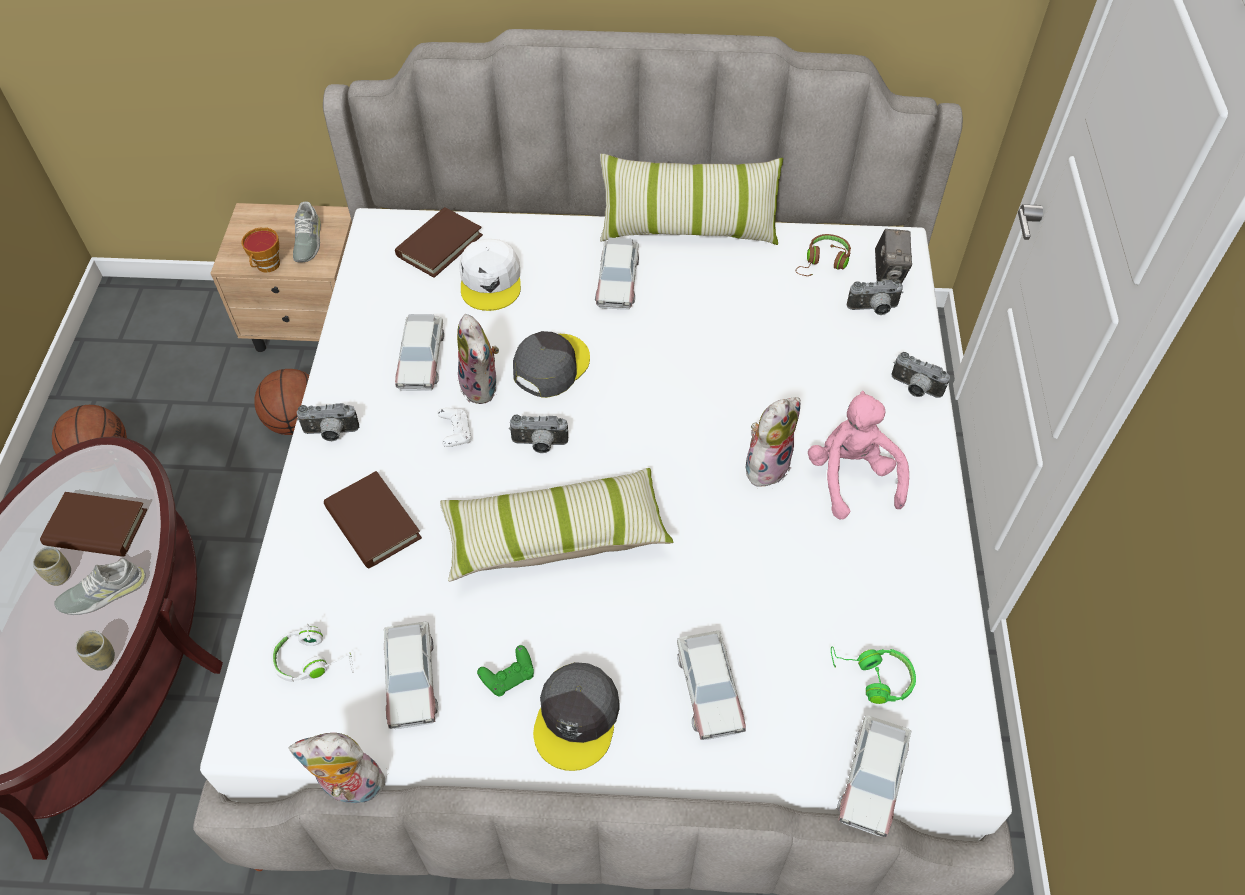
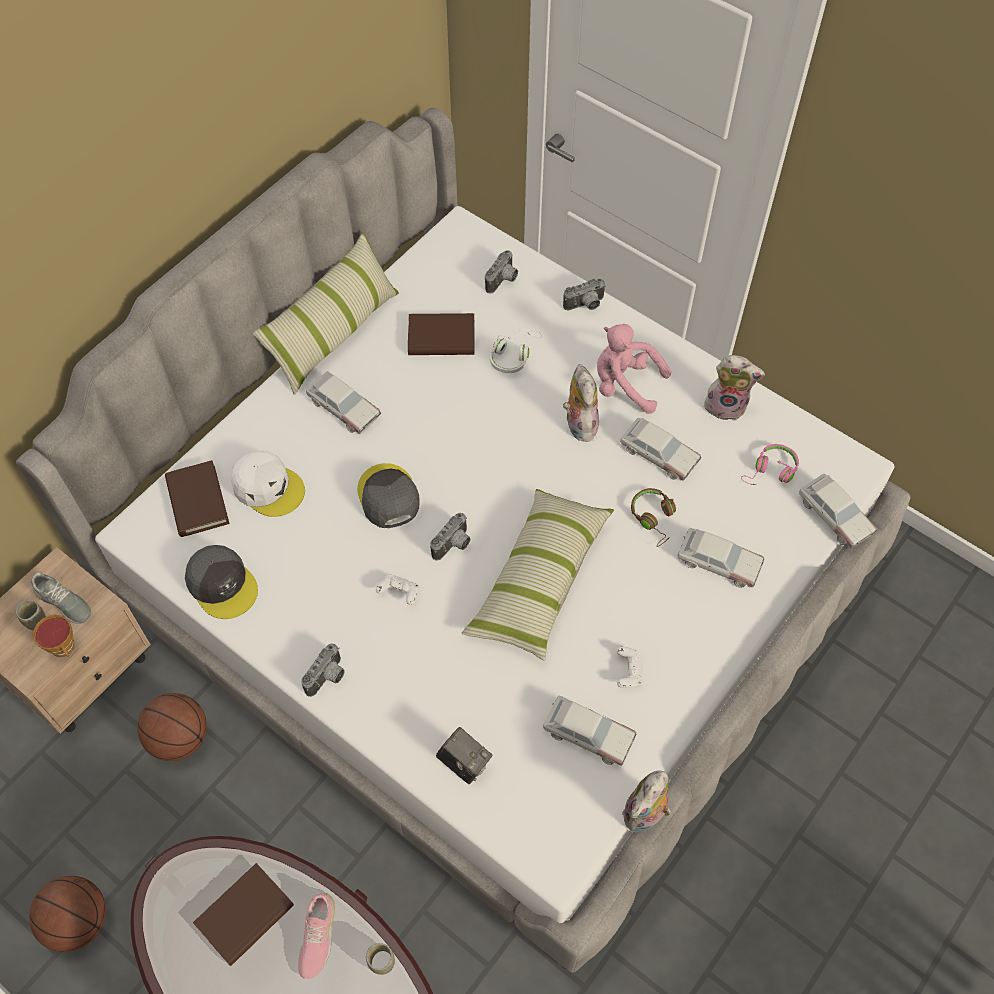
camera: 55 degrees left, 5 degrees up
(59, 575) = (271, 965): cup -> cup (36, 621)
(103, 592) = (317, 936): grey shoe -> pink shoe
(313, 660) = (527, 790): white headphones -> white headphones (513, 356)
(373, 523) = (437, 691): brown book -> brown book (441, 338)
(421, 358) = (306, 577): toy car -> toy car (658, 454)
(482, 387) = (369, 551): plush toy -> plush toy (726, 405)
(509, 677) = (629, 672): green game controller -> white game controller
(577, 718) = (687, 649): grey cap -> grey cap (222, 584)
(823, 262) = (438, 279): brown headphones -> brown headphones (654, 519)
(872, 677) = (770, 471): green headphones -> pink headphones
(889, 272) = (479, 250): camera -> camera (464, 763)

